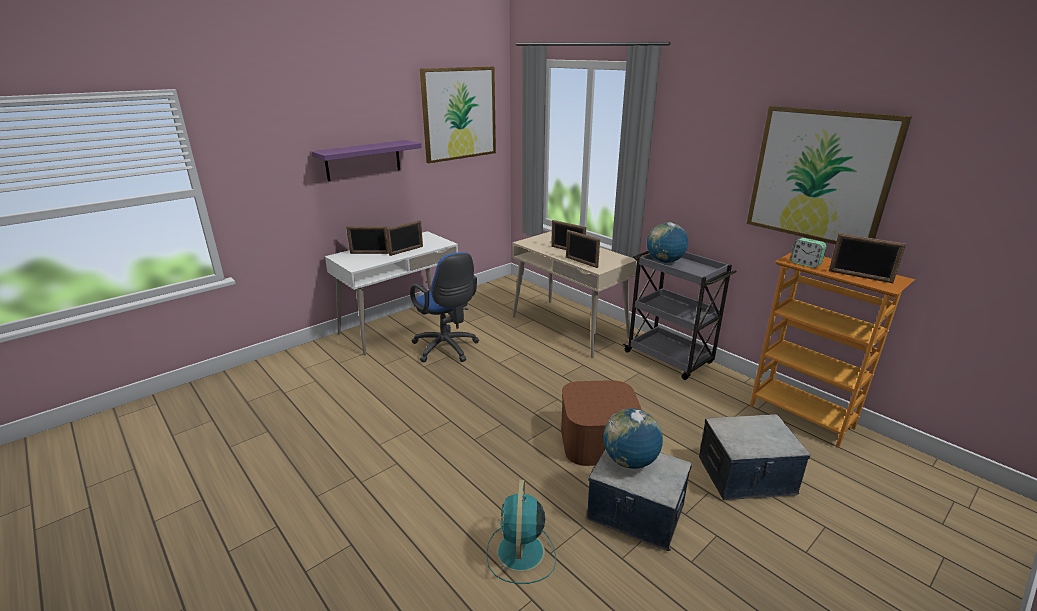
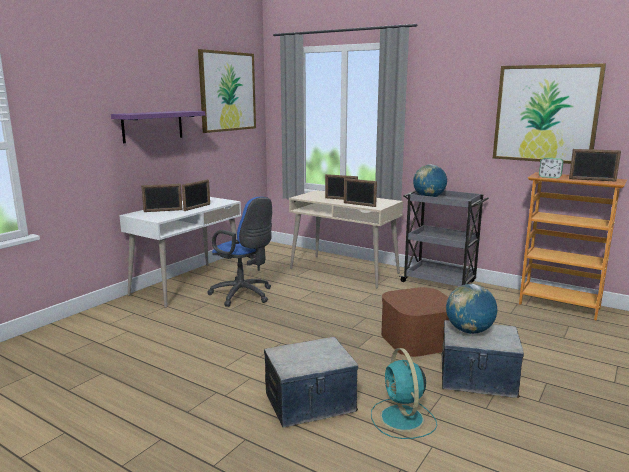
camera: 15 degrees left, 10 degrees down
(746, 476) = (544, 345): storage box -> storage box (310, 403)

